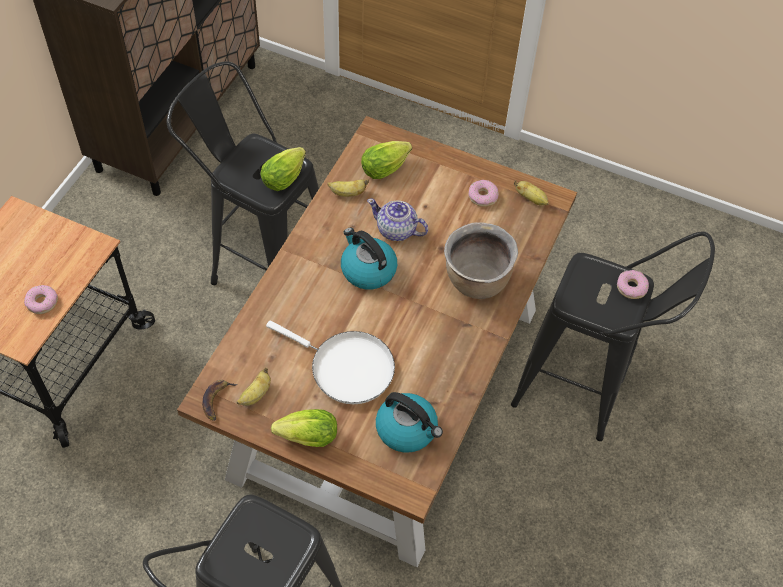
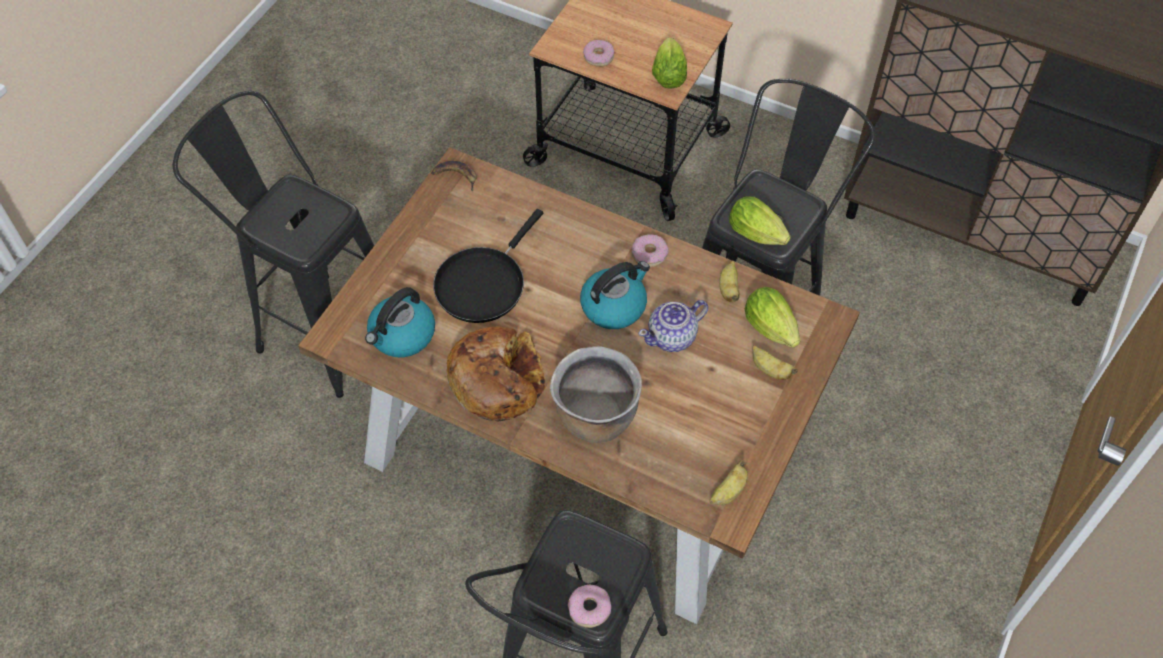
camera: 95 degrees right, 0 degrees up
(255, 395) = (458, 206): banana -> banana (770, 370)
(304, 437) = (405, 246): lettuce -> lettuce (668, 73)
(346, 368) = (483, 283): white frying pan -> black frying pan
(397, 230) = (672, 337): teapot -> teapot turned 150 degrees counterclockwise
(448, 351) = (497, 380): none -> bread
(483, 196) = (730, 434): donut -> donut (649, 254)

